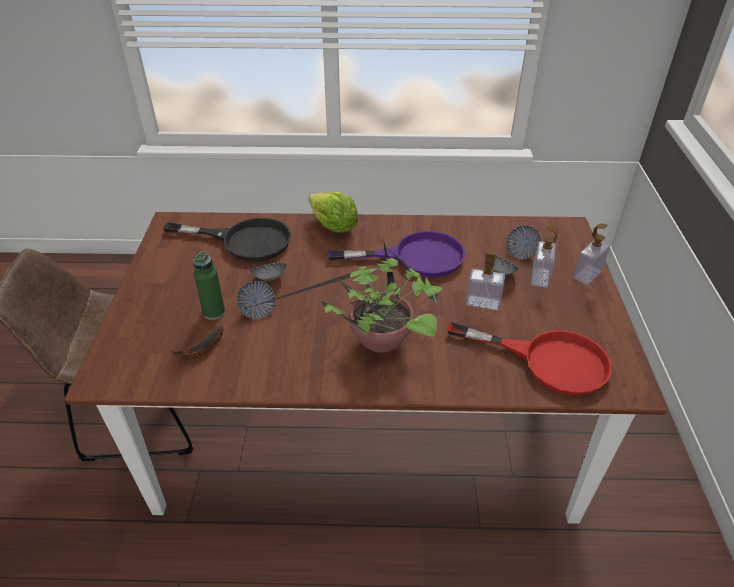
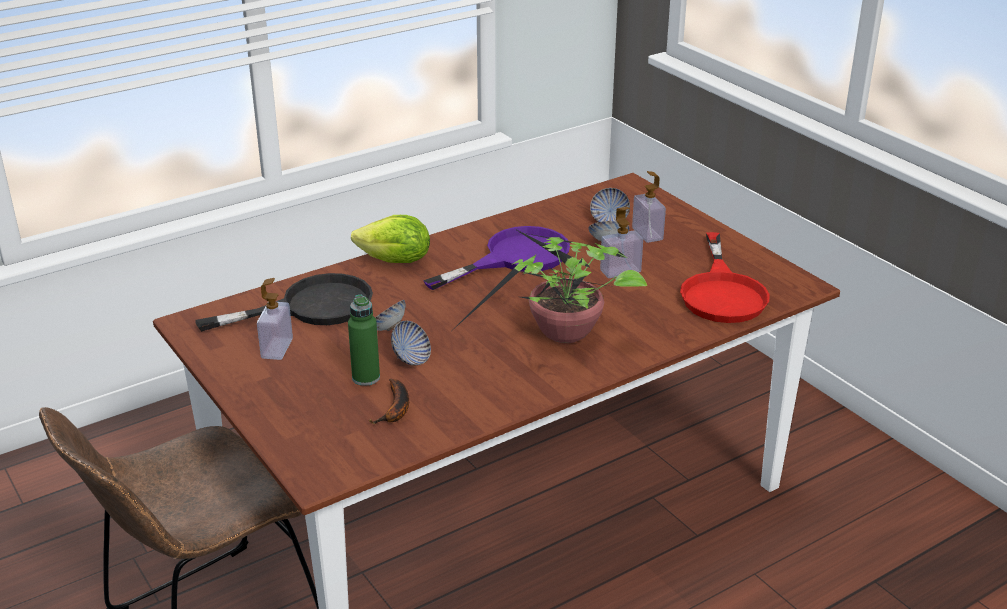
camera: 35 degrees left, 10 degrees down
(548, 360) = (722, 292): red frying pan -> red frying pan turned 105 degrees clockwise
(587, 274) = (685, 218): soap dispenser -> soap dispenser (277, 348)

